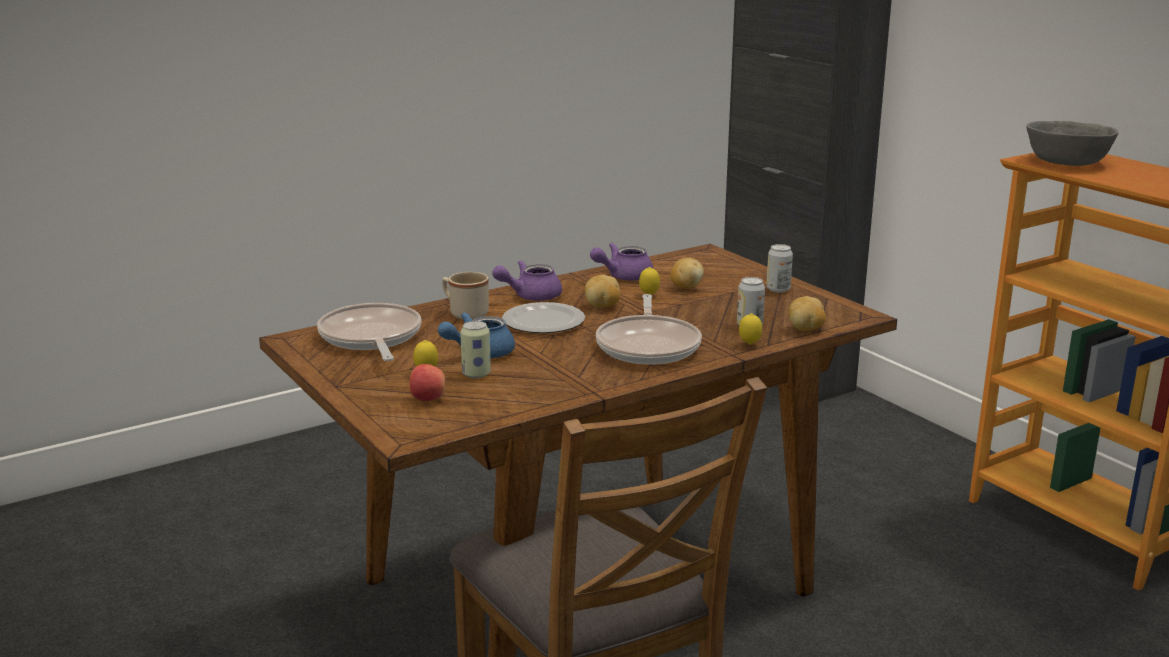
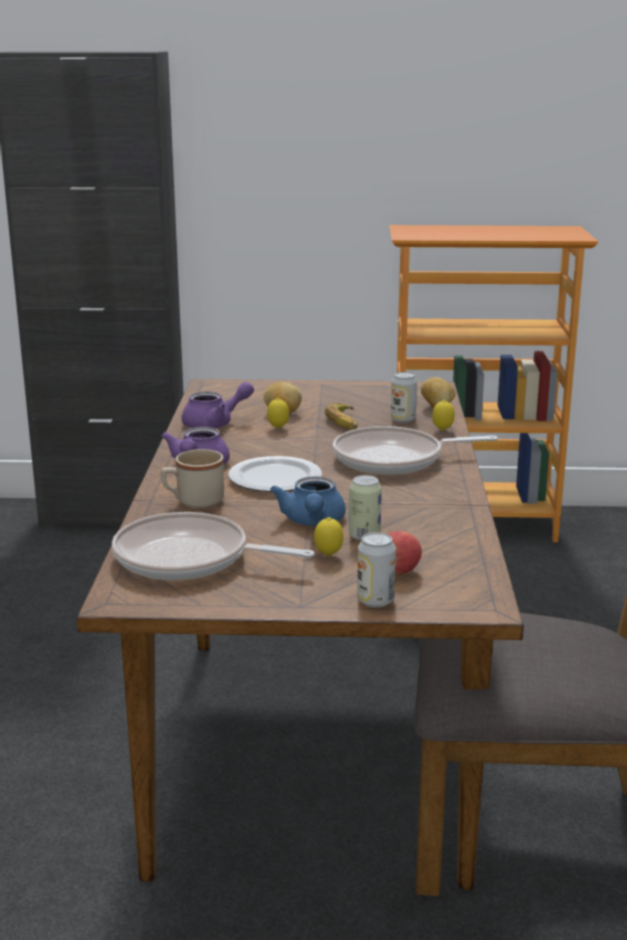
camera: 55 degrees left, 0 degrees up
(602, 306) = (275, 449): potato -> none
(623, 277) = (215, 424): purple teapot -> purple teapot turned 120 degrees counterclockwise
(648, 345) = (394, 459): frying pan -> frying pan turned 135 degrees clockwise
(704, 309) = (344, 422): none -> banana
(778, 289) = (340, 391): can -> can (375, 601)
(1066, 162) = (429, 233): grey bowl -> none

